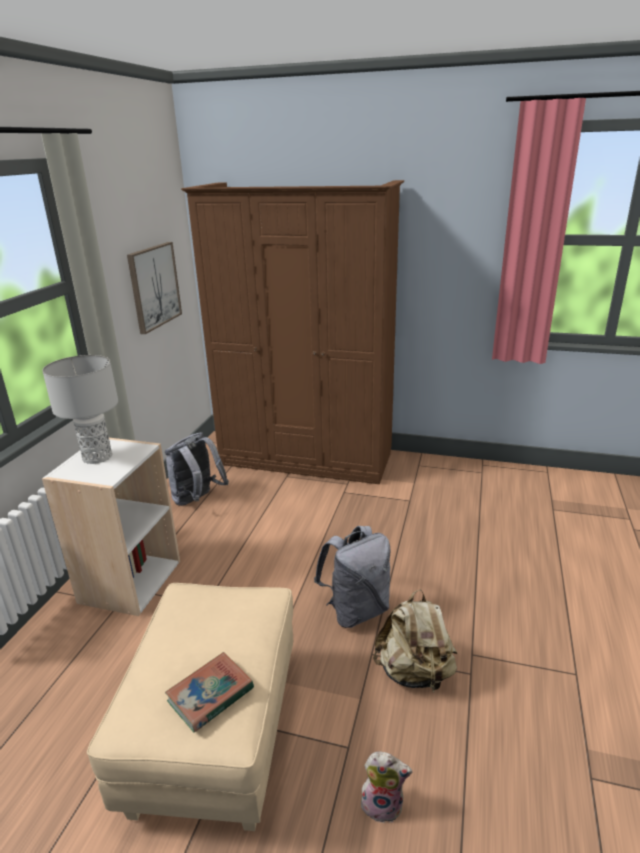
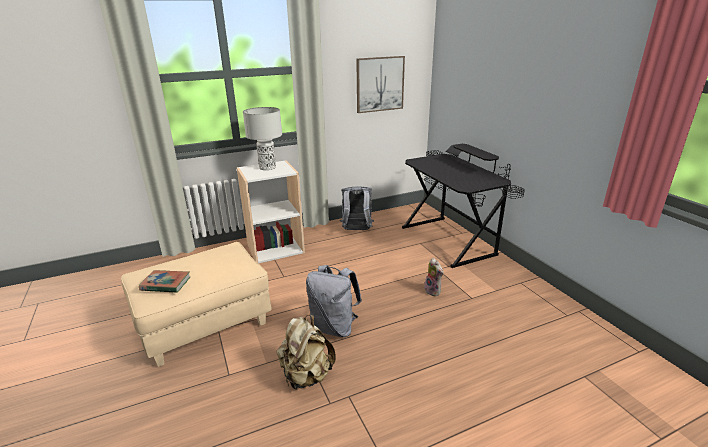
camera: 50 degrees right, 0 degrees up
(307, 458) = (450, 240): brown wardrobe -> black desk
(383, 804) = (200, 406): plush toy -> plush toy (433, 291)

